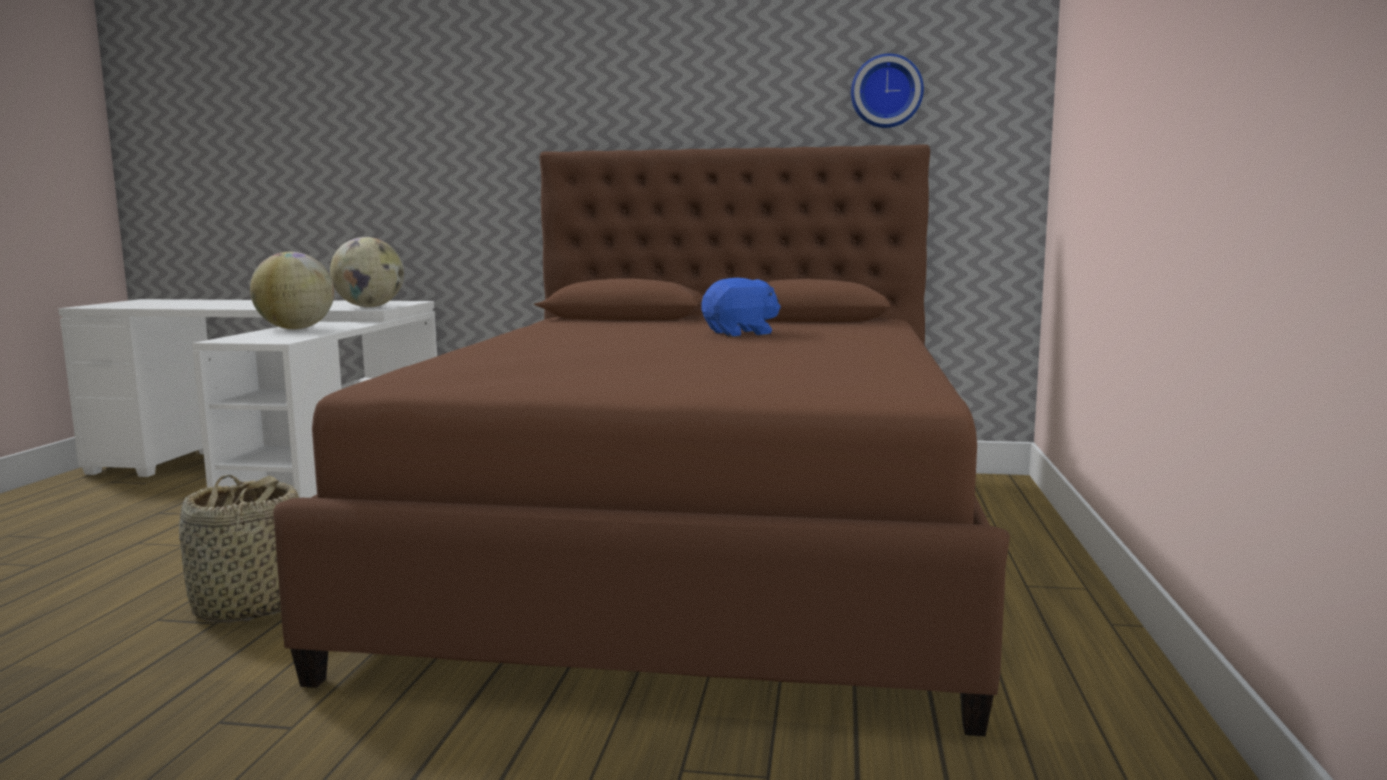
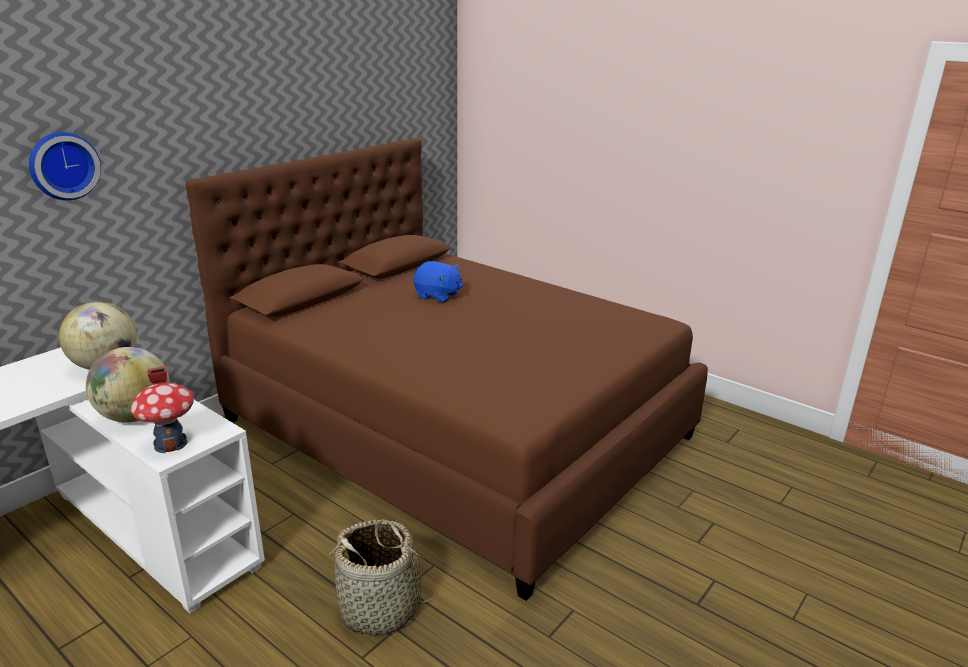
camera: 60 degrees left, 15 degrees up
(247, 338) = (171, 444): none -> toy house
(740, 333) = (438, 296): blue plush toy -> blue plush toy turned 105 degrees clockwise
(886, 91) = (389, 103): wall clock -> wall clock (63, 165)

